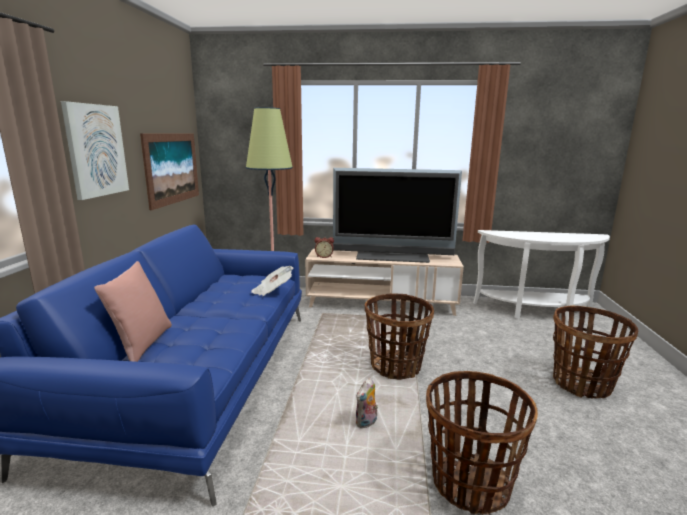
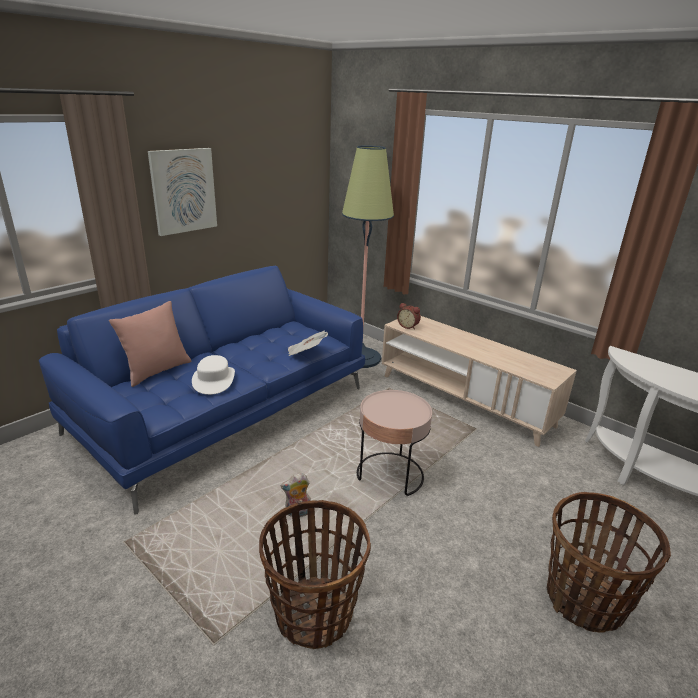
camera: 35 degrees right, 10 degrees up
(172, 168) = (283, 202): picture -> none
(219, 332) = (214, 380): none -> white hat
(392, 256) = (485, 348): television -> none
(396, 366) = (390, 474): basket -> pink side table

